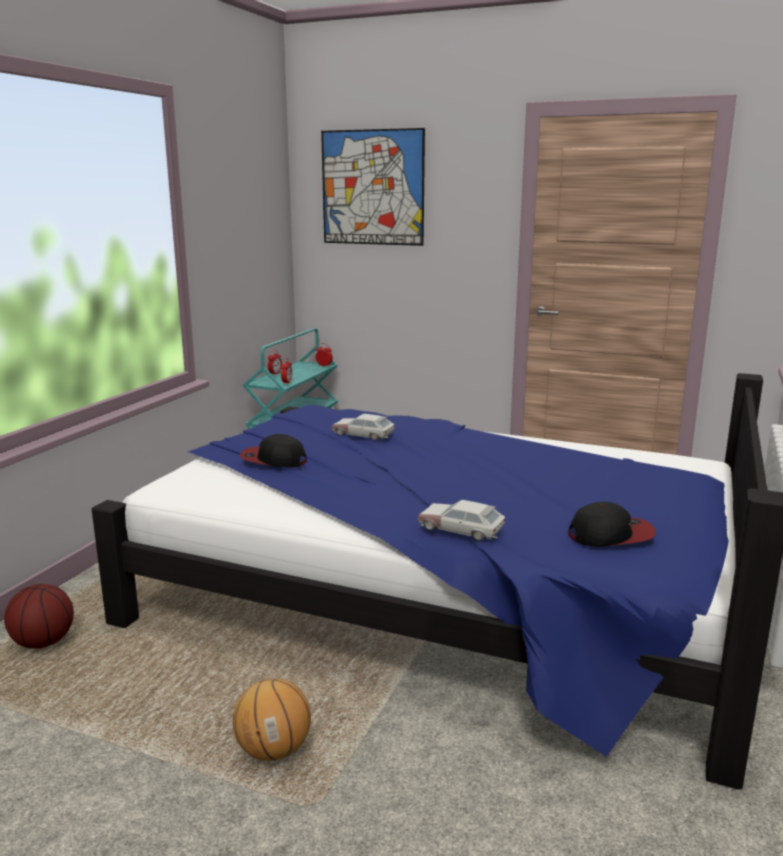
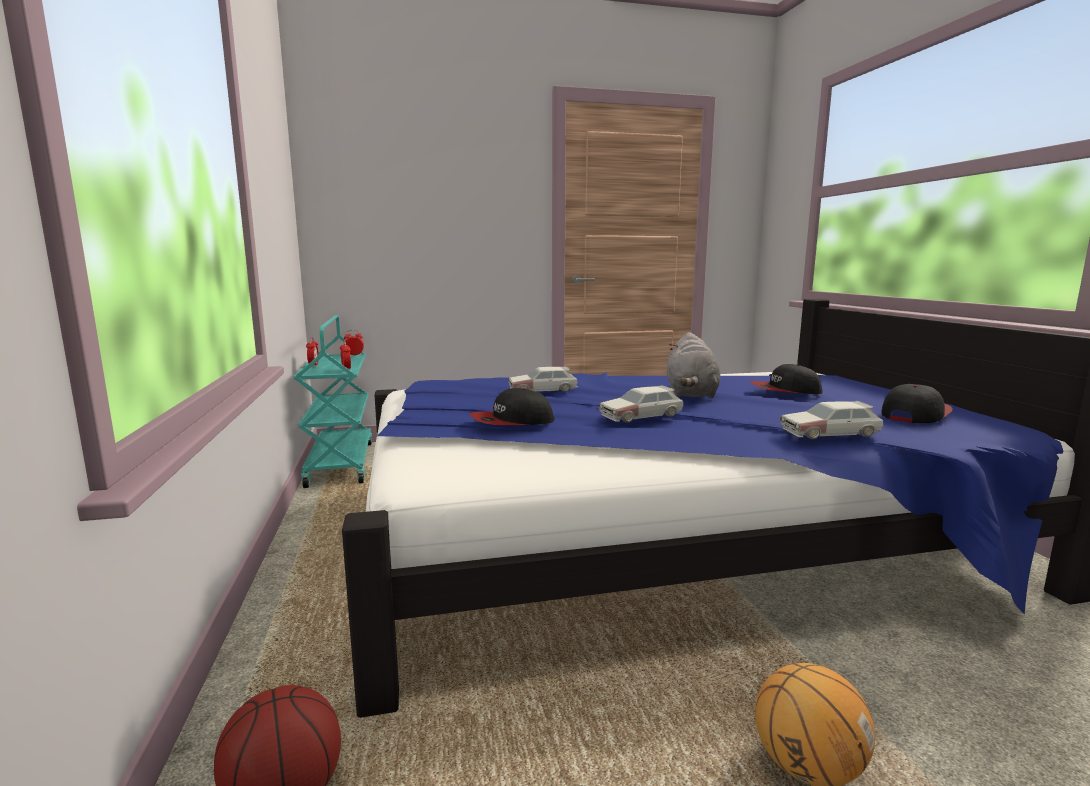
camera: 35 degrees left, 5 degrees down
(367, 476) = (641, 415): none -> toy car
(372, 188) = (397, 160): picture -> none
(473, 465) = (691, 394): none -> grey plush toy
(564, 481) = (785, 390): none -> cap

